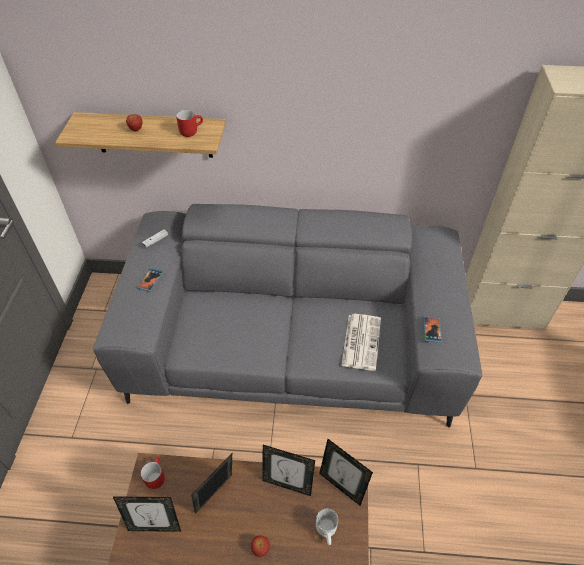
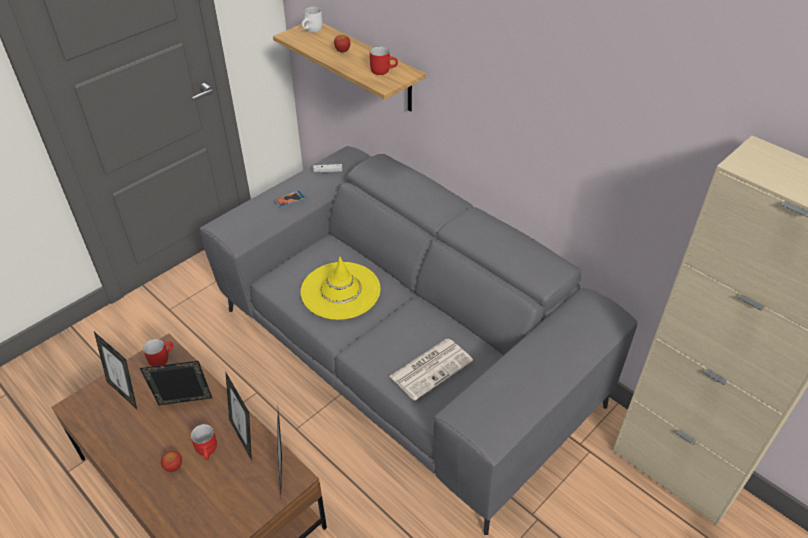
camera: 40 degrees right, 5 degrees down
(243, 328) = (340, 291): none -> yellow hat
(272, 514) = (208, 450): none -> red mug
(328, 531) = (235, 496): white mug -> white mug (313, 30)
(432, 330) = (486, 389): phone -> none

